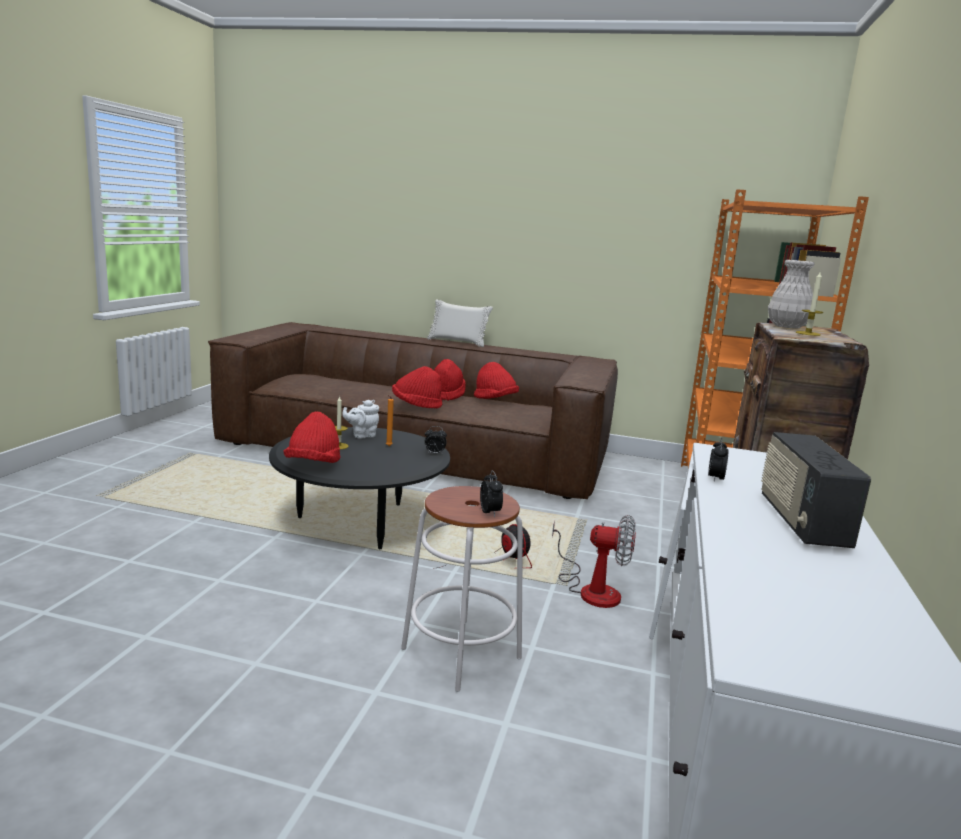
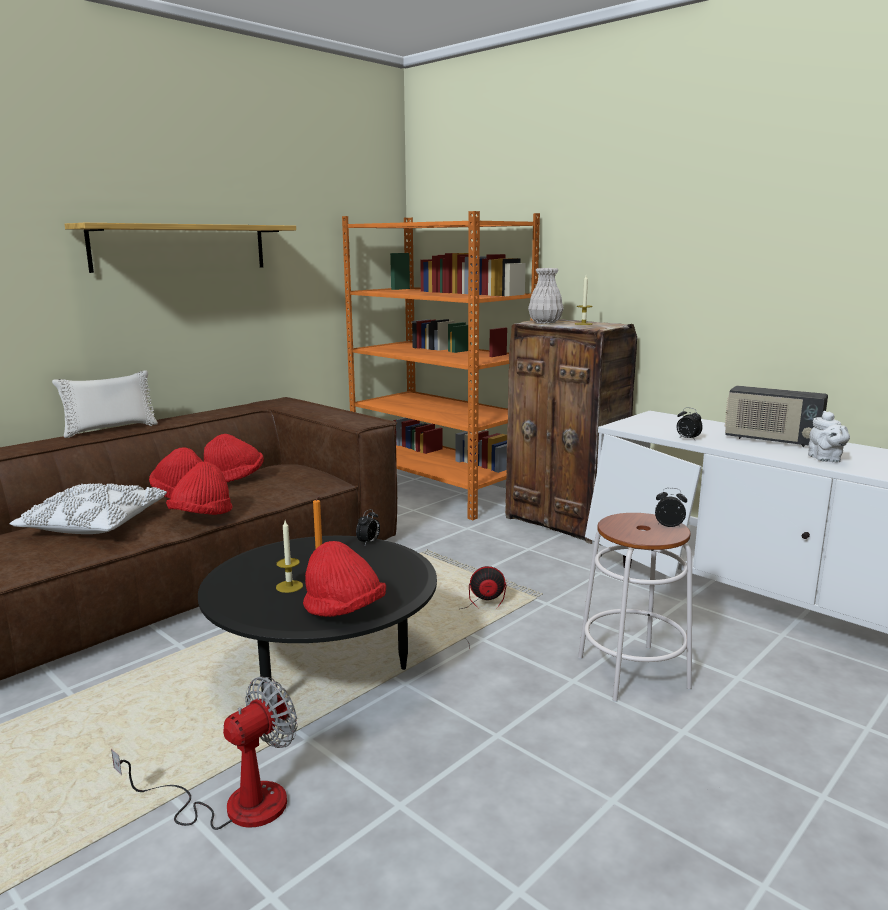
camera: 60 degrees left, 0 degrees up
(362, 435) = (264, 567): white teapot -> white teapot (825, 459)
(377, 389) = (95, 523): none -> white pillow
(549, 217) = (181, 247): none -> shelf
(591, 589) = (553, 586): fan -> fan (234, 804)

